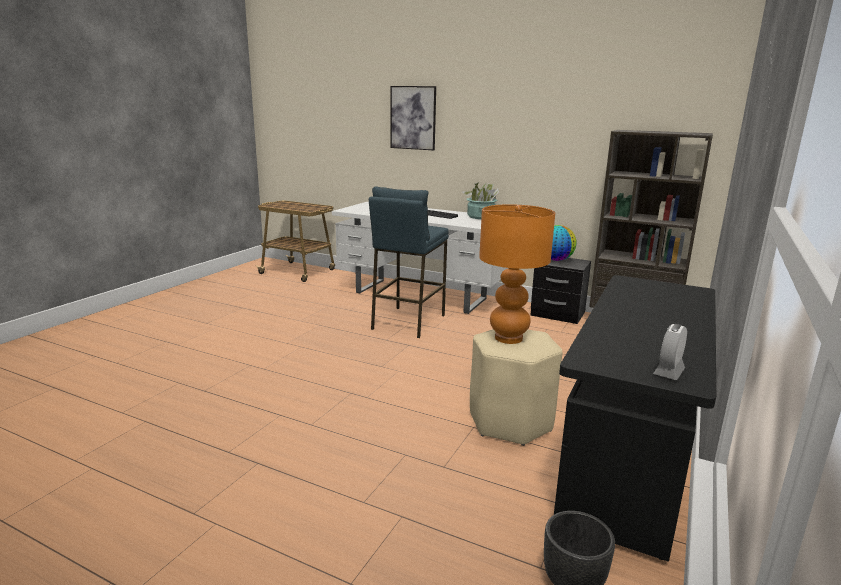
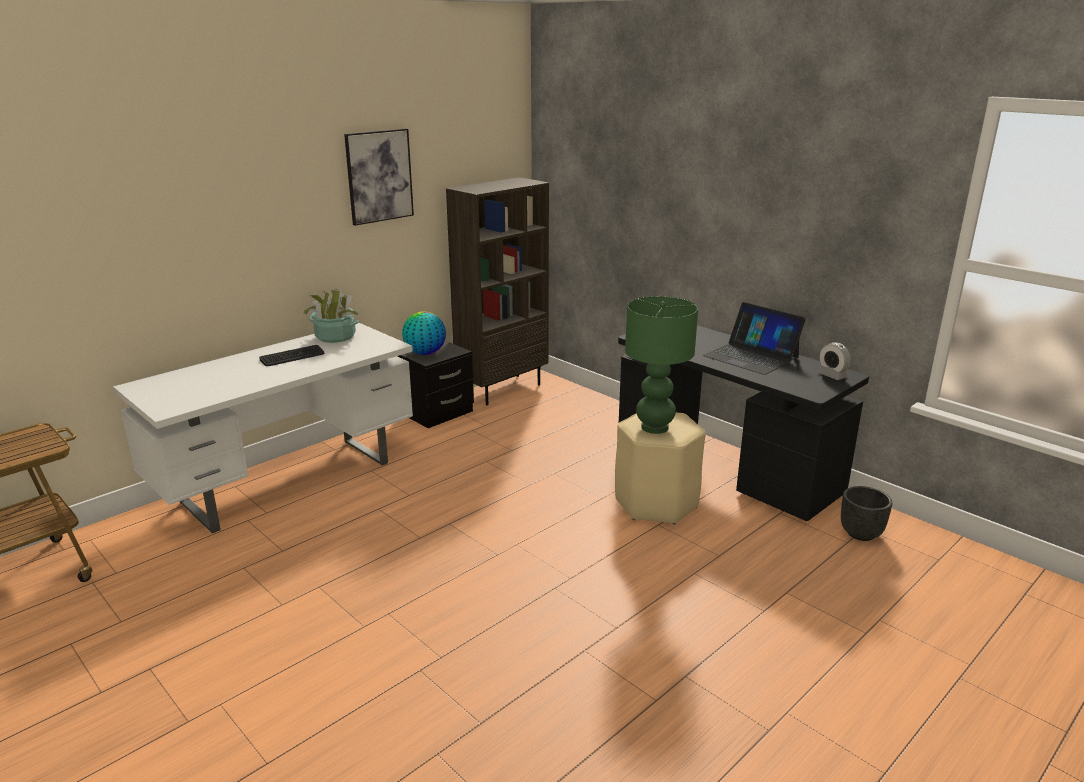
camera: 70 degrees left, 5 degrees up
(407, 322) = (375, 510): blue stool -> none
(413, 118) = (174, 221): picture -> picture (379, 176)
(508, 338) = (655, 427): orange table lamp -> green table lamp
(658, 327) = (751, 356): none -> laptop

